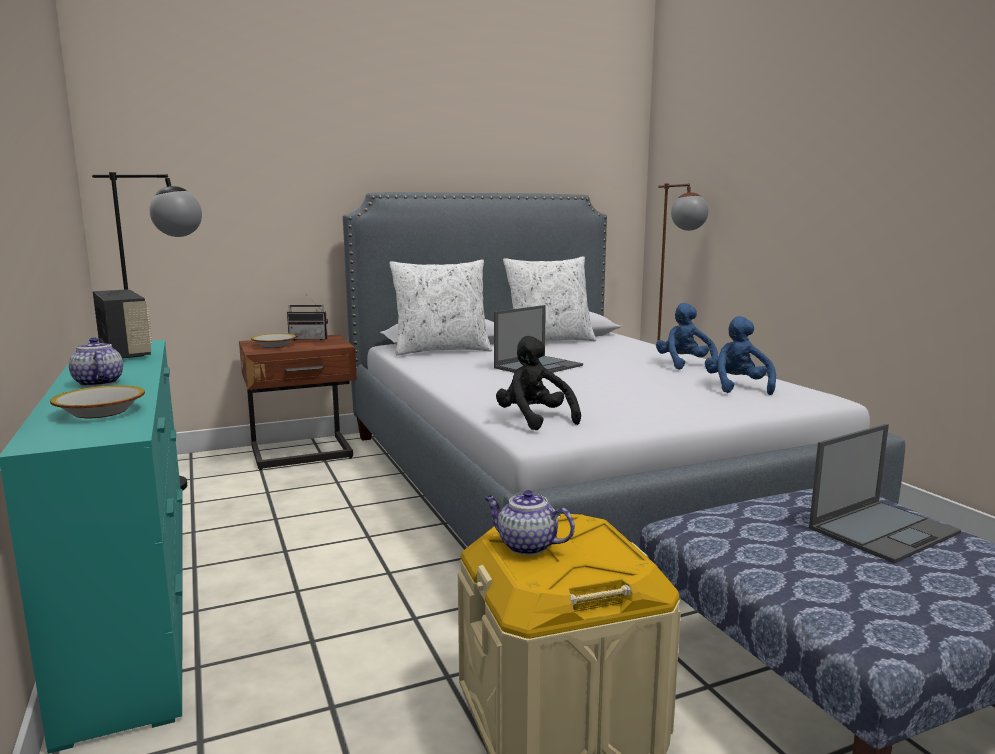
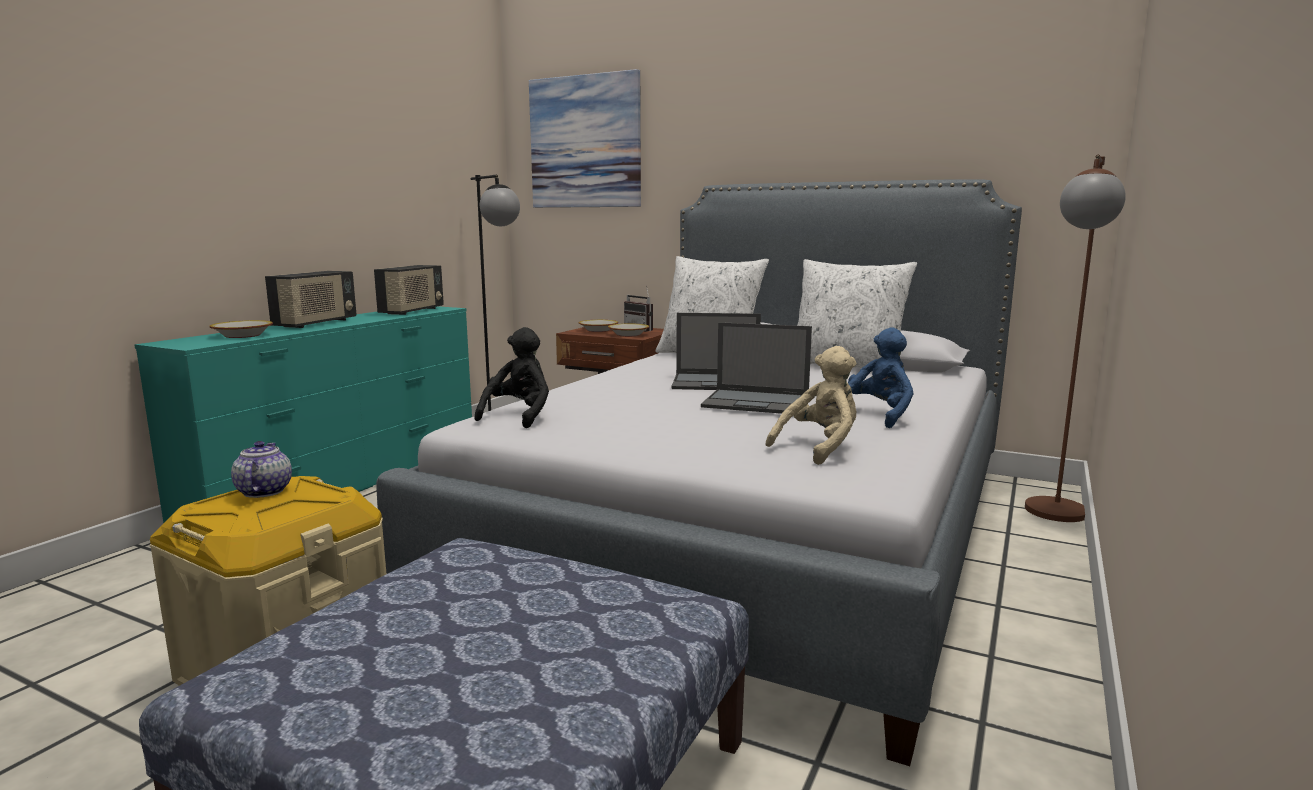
camera: 50 degrees right, 0 degrees up
(97, 383) = (316, 323): teapot -> radio
(204, 139) = (585, 142): none -> picture
(323, 345) = (628, 335): none -> bowl
(737, 387) = (819, 448): blue plush toy -> beige plush toy
(884, 530) = (555, 642): laptop -> laptop (757, 402)

